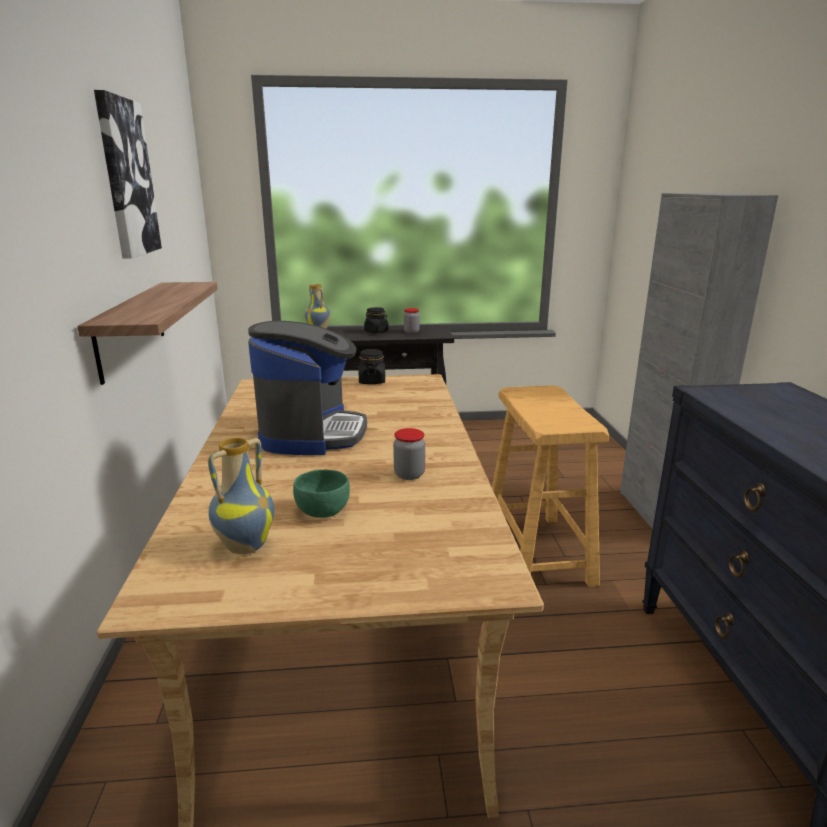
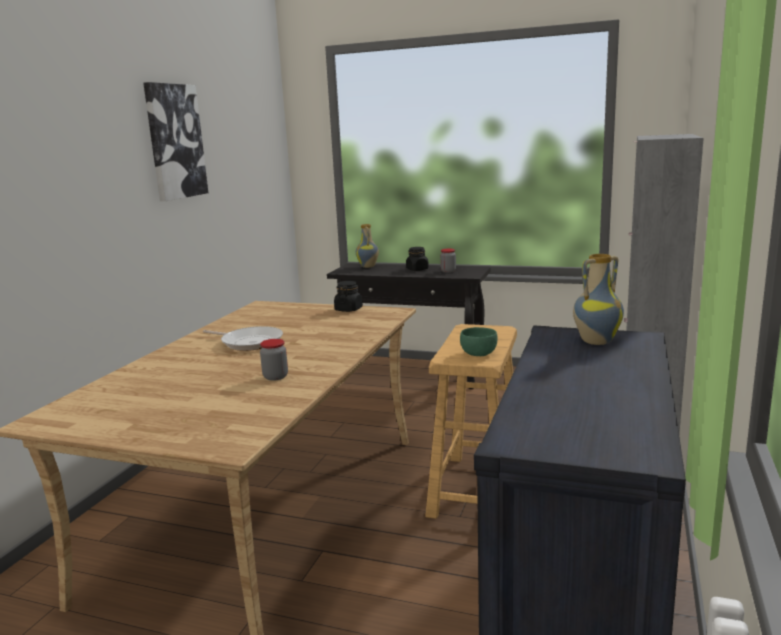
camera: 25 degrees right, 5 degrees down
(131, 328) = (163, 253): shelf -> none
(245, 545) = (116, 402): vase -> vase (596, 341)
(312, 433) = (249, 342): coffee machine -> frying pan
(322, 510) = (186, 390): green bowl -> green bowl (478, 353)

